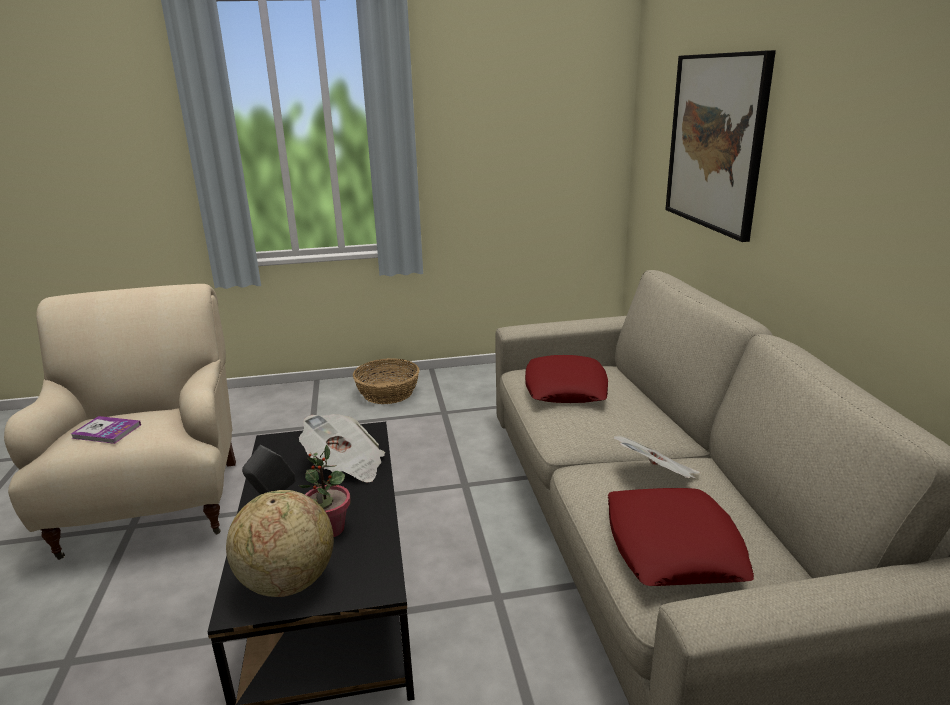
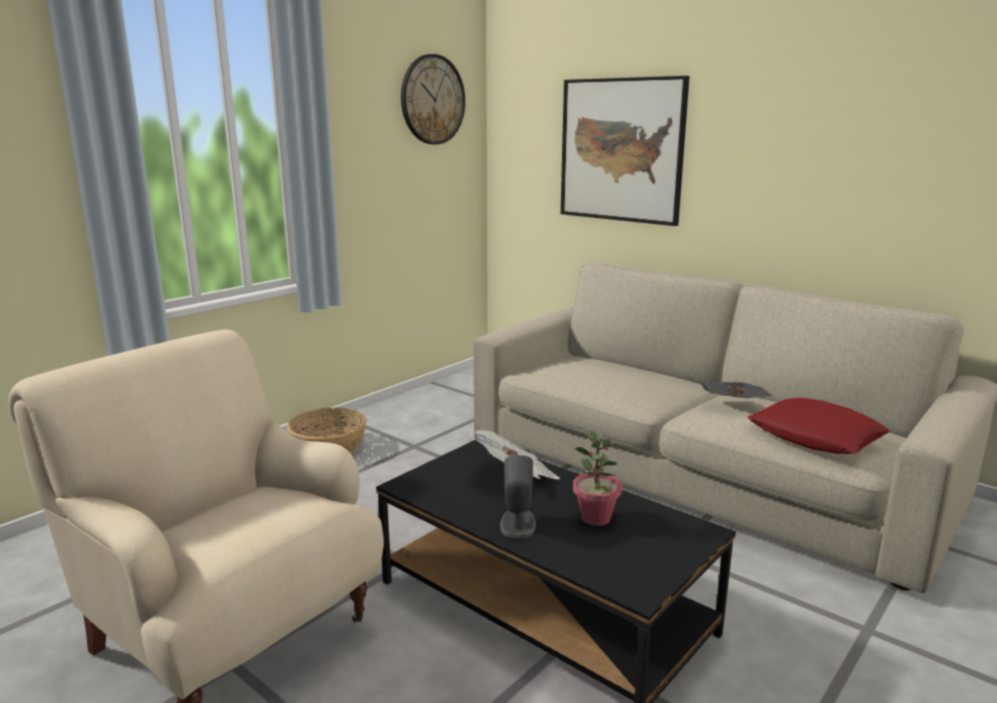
camera: 40 degrees left, 5 degrees down
(106, 431) = (242, 525): book -> none
(287, 582) = (638, 560): globe -> none
(556, 81) = (432, 100): none -> wall clock
(566, 388) = (582, 373): red pillow -> none

